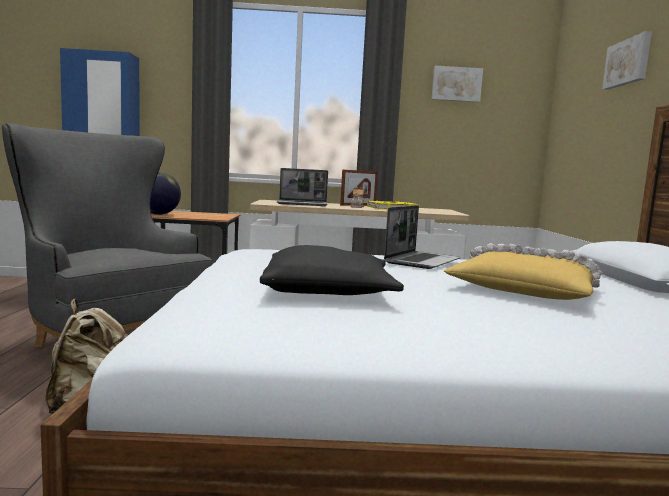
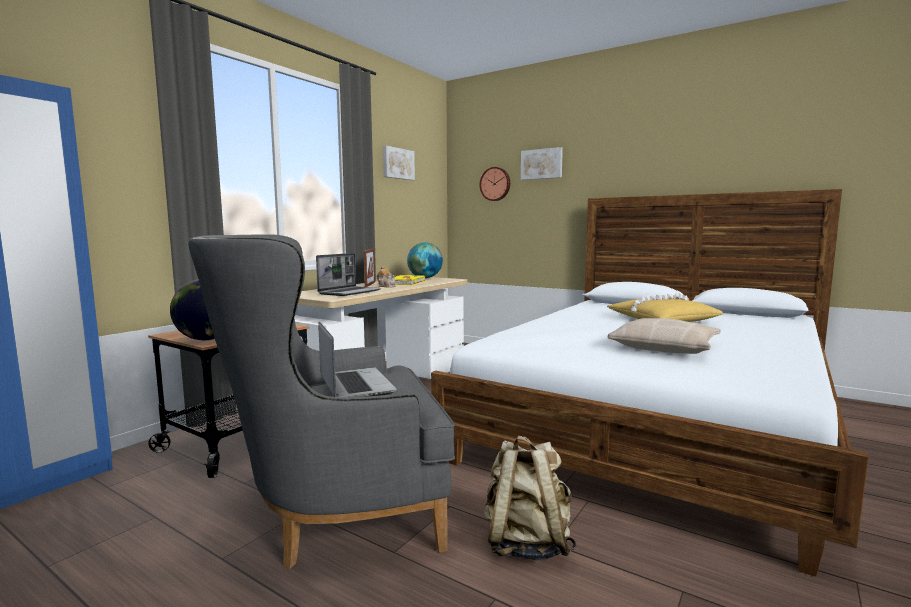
camera: 55 degrees left, 0 degrees up
(329, 289) = (664, 347): black pillow -> beige pillow
(422, 261) = (571, 319): laptop -> laptop (354, 385)
(441, 210) = (425, 278): none -> globe
(585, 99) = (495, 184): none -> wall clock

